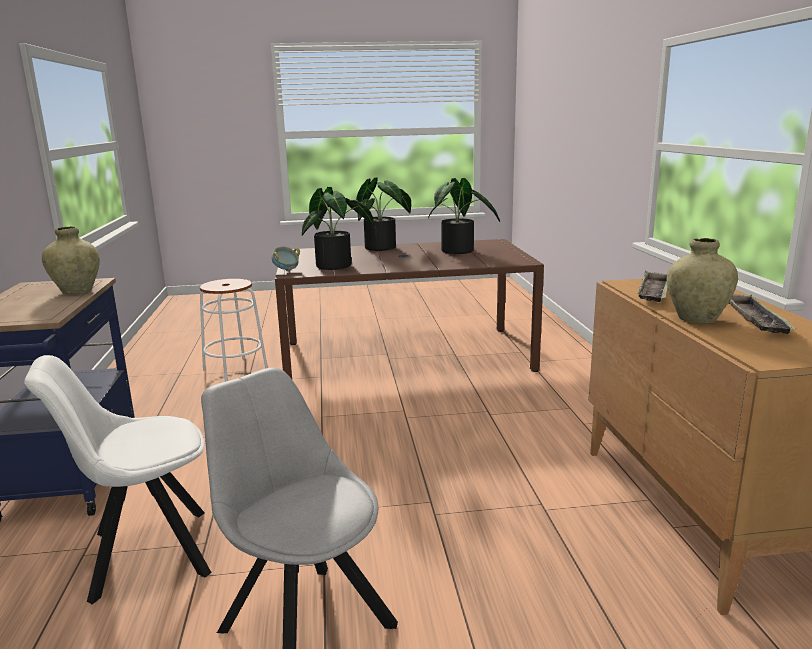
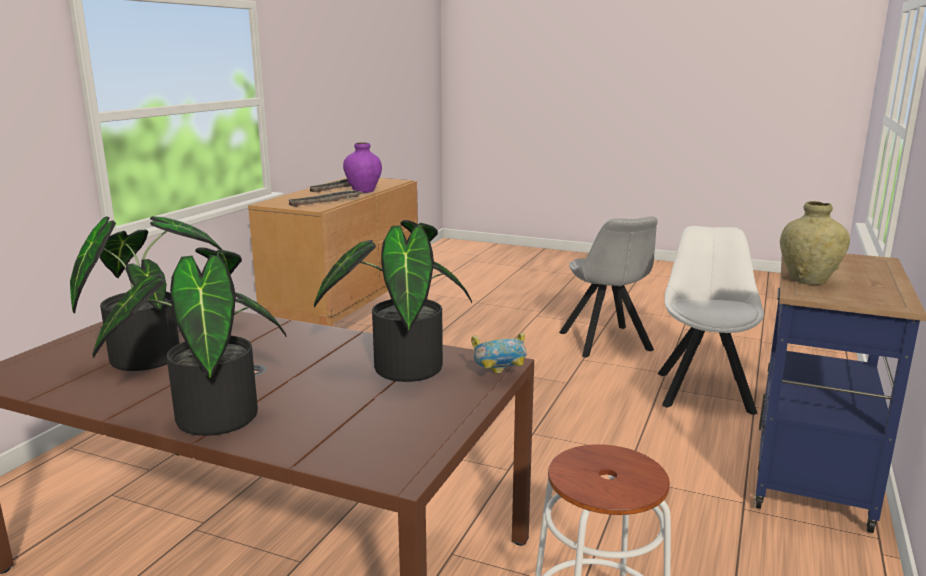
camera: 150 degrees left, 0 degrees up
(146, 554) = (704, 391): white chair -> white chair turned 90 degrees counterclockwise
(696, 319) = (363, 191): beige vase -> purple vase

